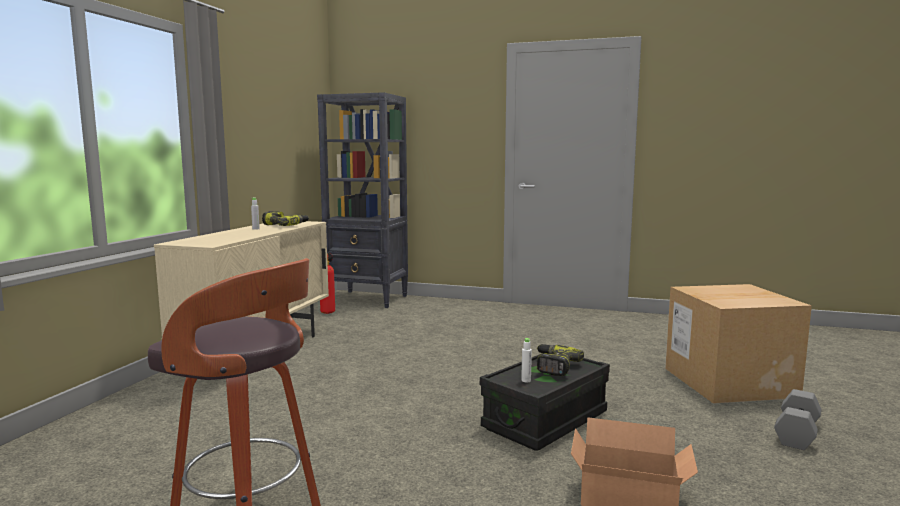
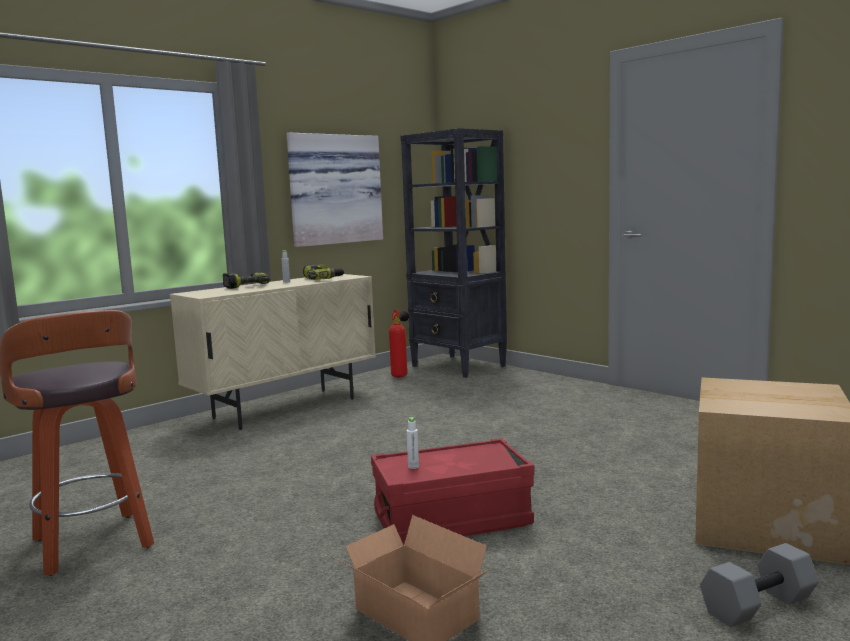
camera: 30 degrees right, 0 degrees up
(266, 140) = (333, 189): none -> picture
(545, 420) = (452, 520): black storage box -> red storage box
(553, 366) = (467, 456): power drill -> power drill (245, 286)

